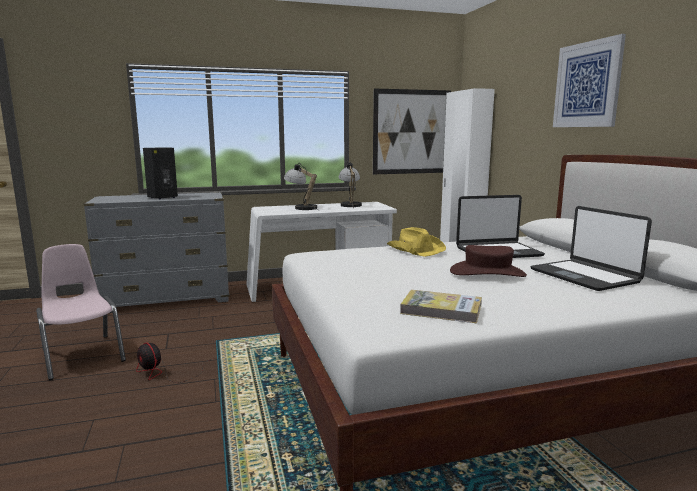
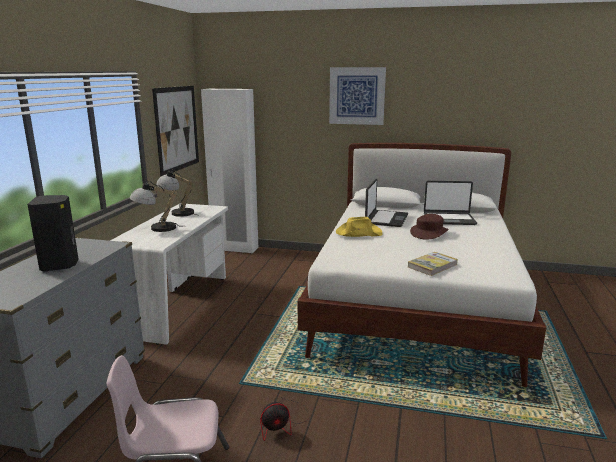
camera: 60 degrees left, 5 degrees up
(441, 310) = (486, 257): book -> book (432, 266)

